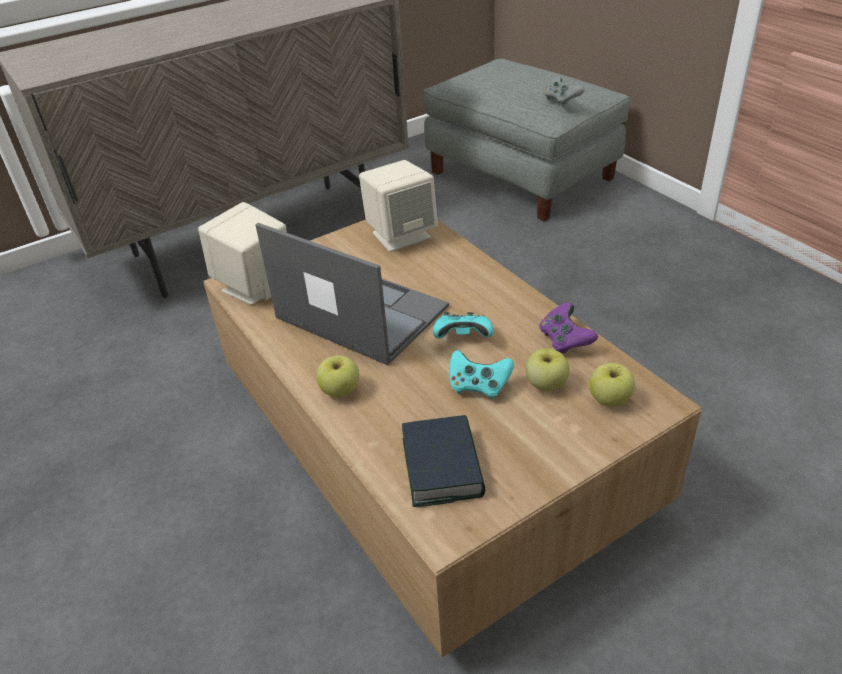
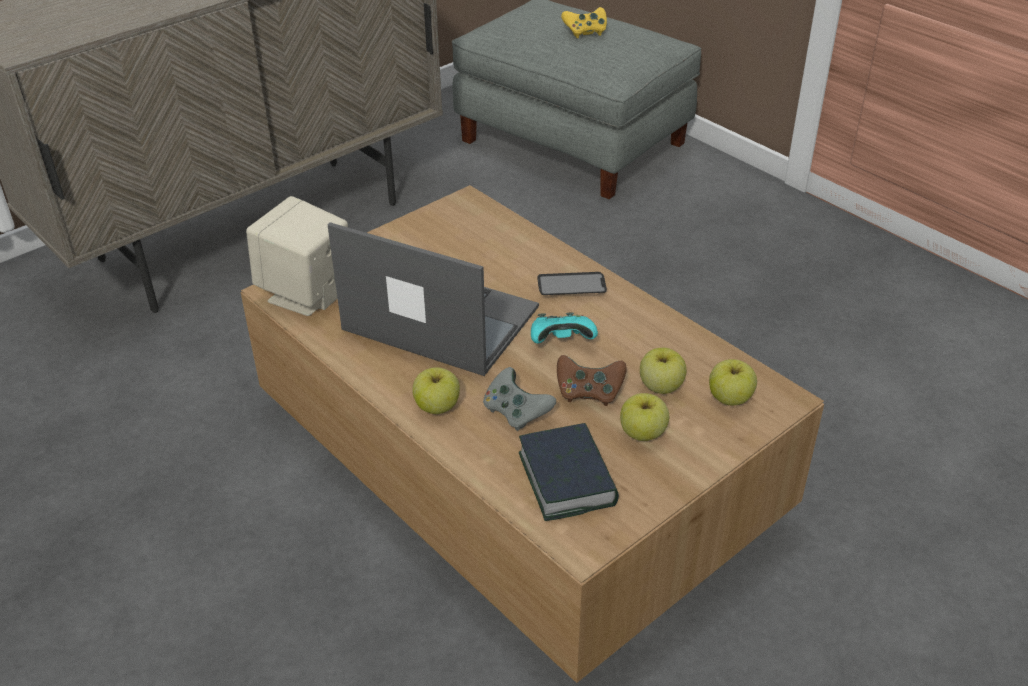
camera: 10 degrees left, 0 degrees up
(401, 235) = (465, 226): beige speaker -> none
(478, 386) = (588, 393): turquoise game controller -> brown game controller
(481, 289) = (571, 286): none -> phone
(521, 428) = (643, 433): none -> apple
(531, 82) = (585, 32): none -> yellow game controller
(561, 100) = (625, 55): grey game controller -> grey game controller (516, 413)
(565, 341) = (673, 339): purple game controller -> none

